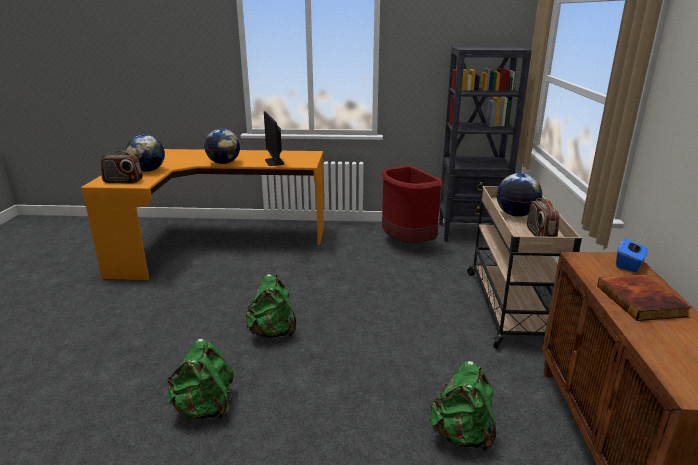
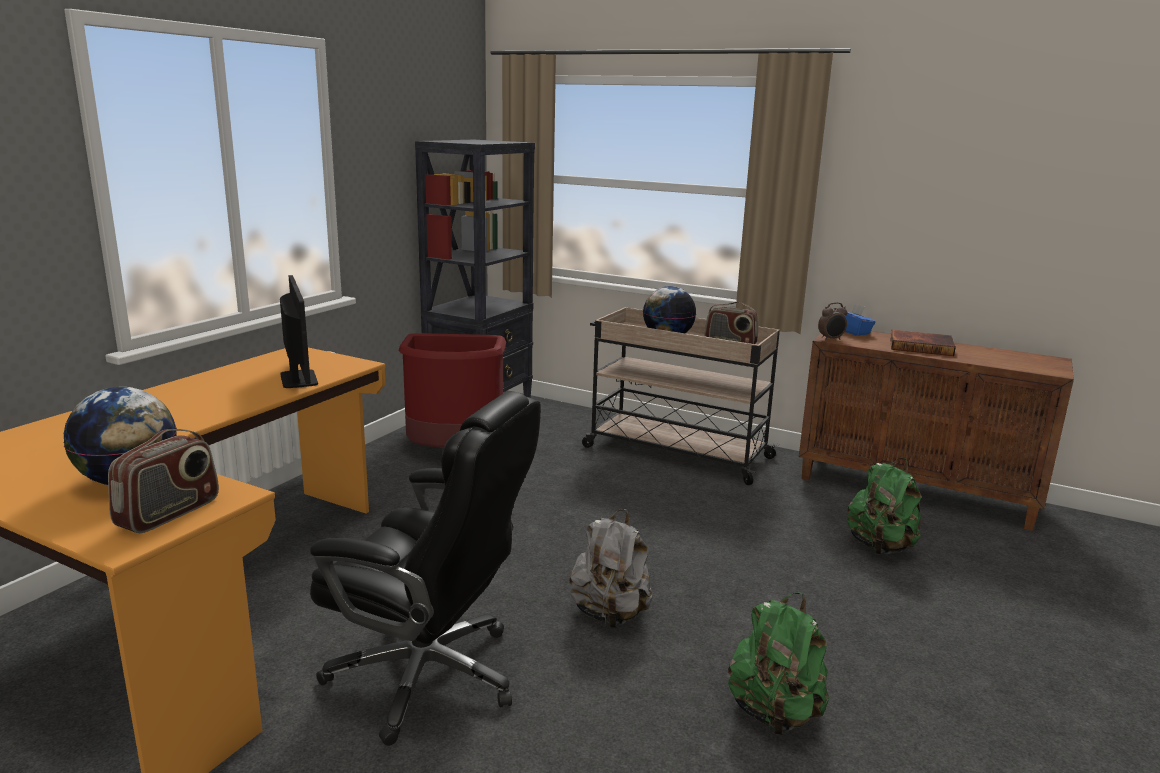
camera: 65 degrees left, 5 degrees down
(195, 300) = (429, 676): none -> black office chair
(224, 163) = (223, 412): globe -> none
(273, 332) = (610, 614): green backpack -> grey backpack
(274, 162) = (298, 379): monitor -> monitor turned 120 degrees counterclockwise
(578, 257) = (831, 339): none -> alarm clock

